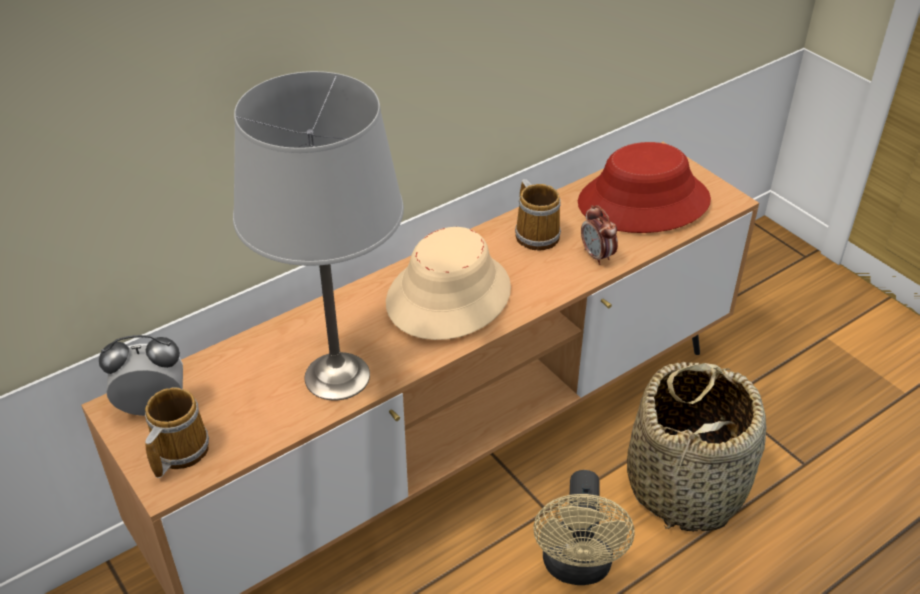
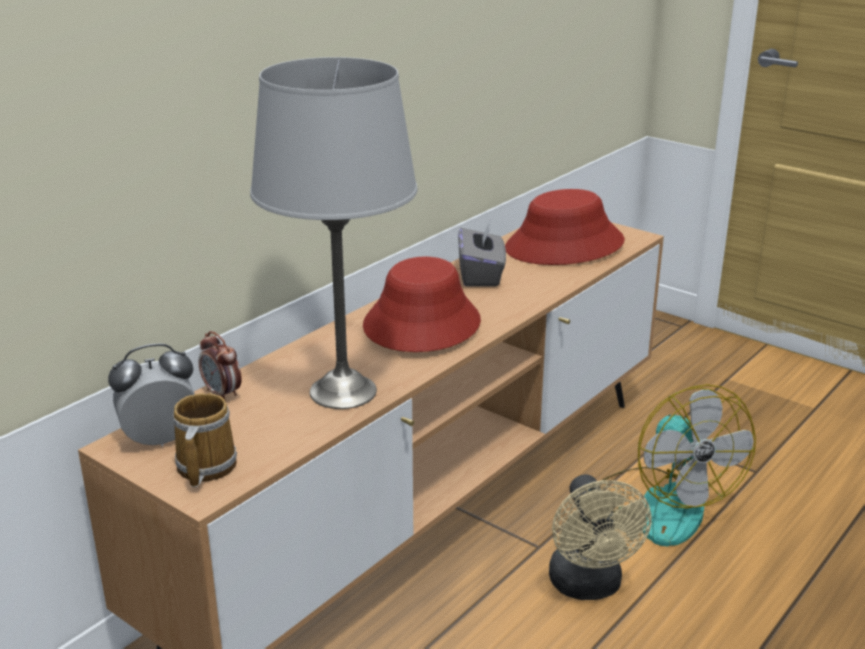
camera: 15 degrees left, 15 degrees down
(448, 296) = (421, 324): beige hat -> red hat
(537, 234) = (481, 275): mug -> grey tissue box
(597, 256) = (544, 283): alarm clock -> alarm clock (222, 394)
(686, 485) = (659, 504): basket -> fan

